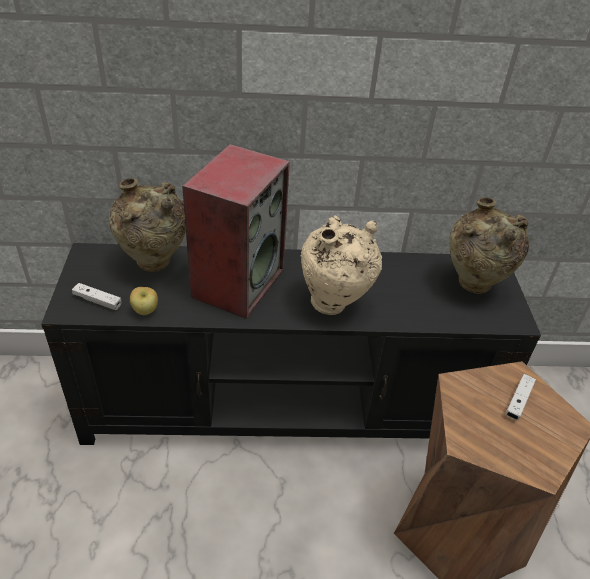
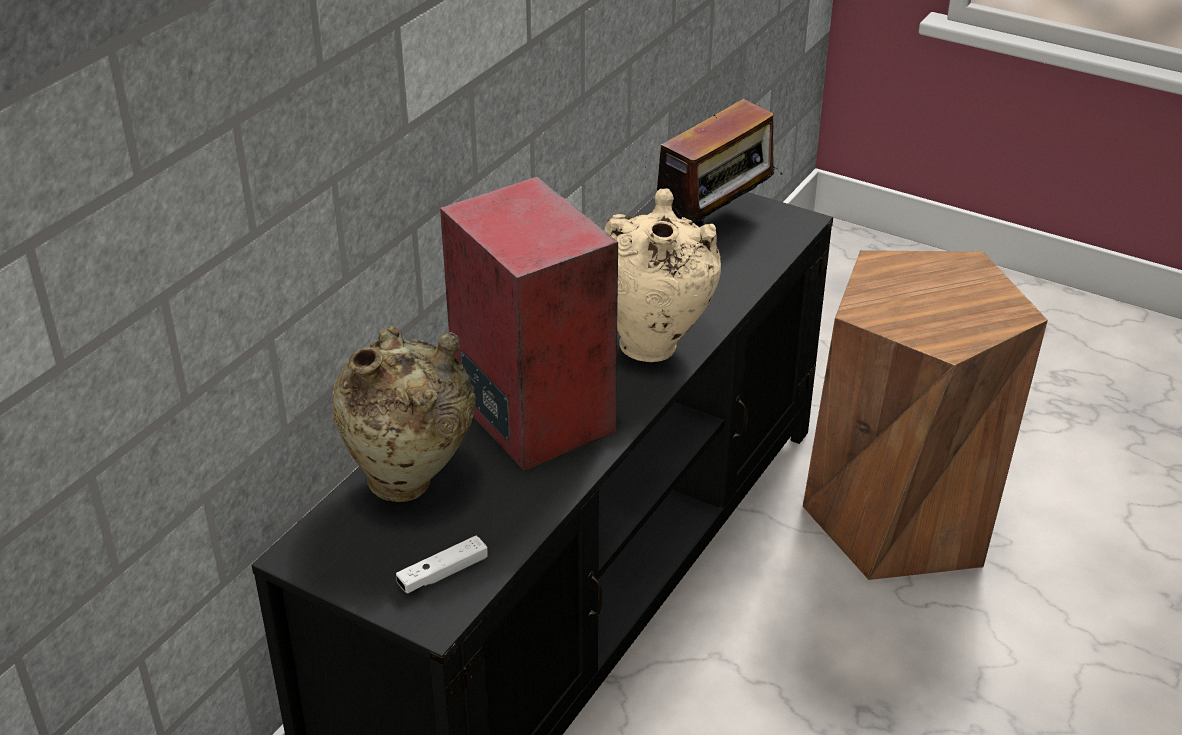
camera: 55 degrees left, 5 degrees down
(145, 311) = (513, 527): apple -> none
(473, 287) = (716, 223): beige vase -> radio
(518, 401) = (916, 281): white game controller -> none

